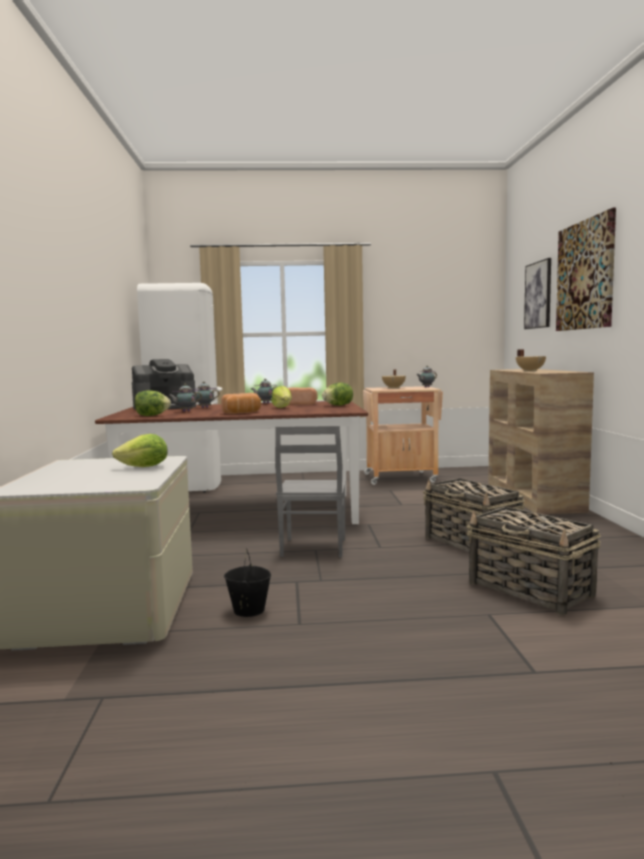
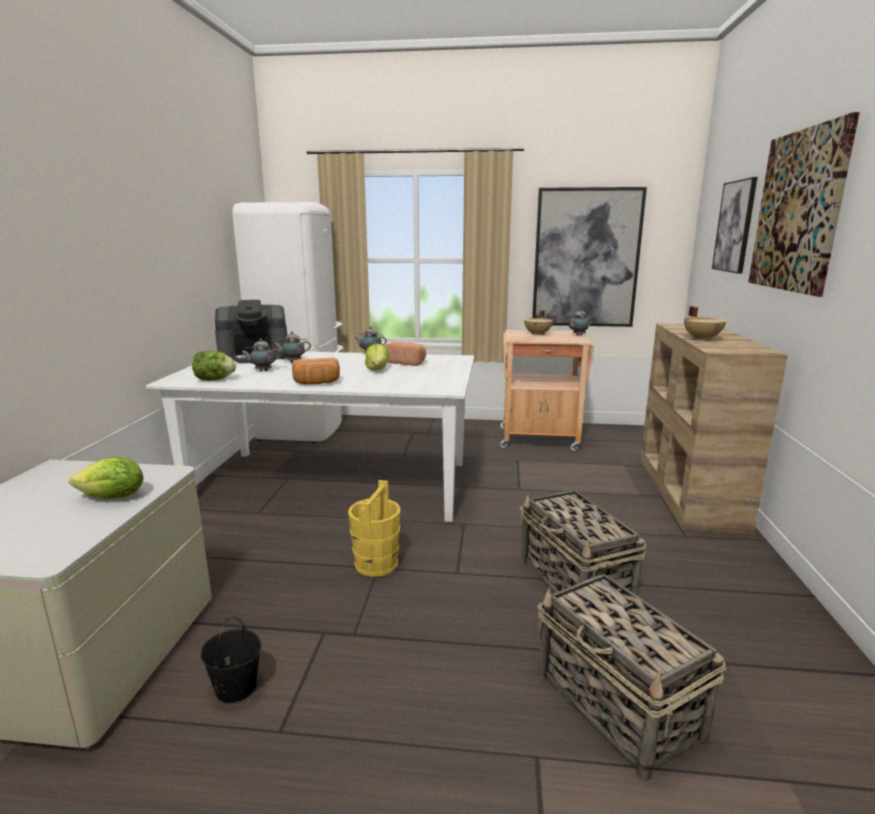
camera: 10 degrees right, 10 degrees up
(243, 512) = (335, 483): brown dining table -> white dining table
(312, 548) = (376, 564): grey chair -> yellow bucket
(338, 405) = (445, 370): lettuce -> none
(423, 329) = (586, 258): none -> picture

